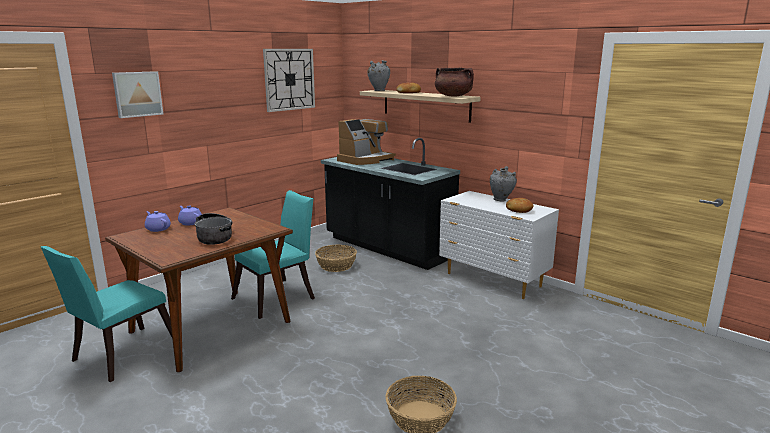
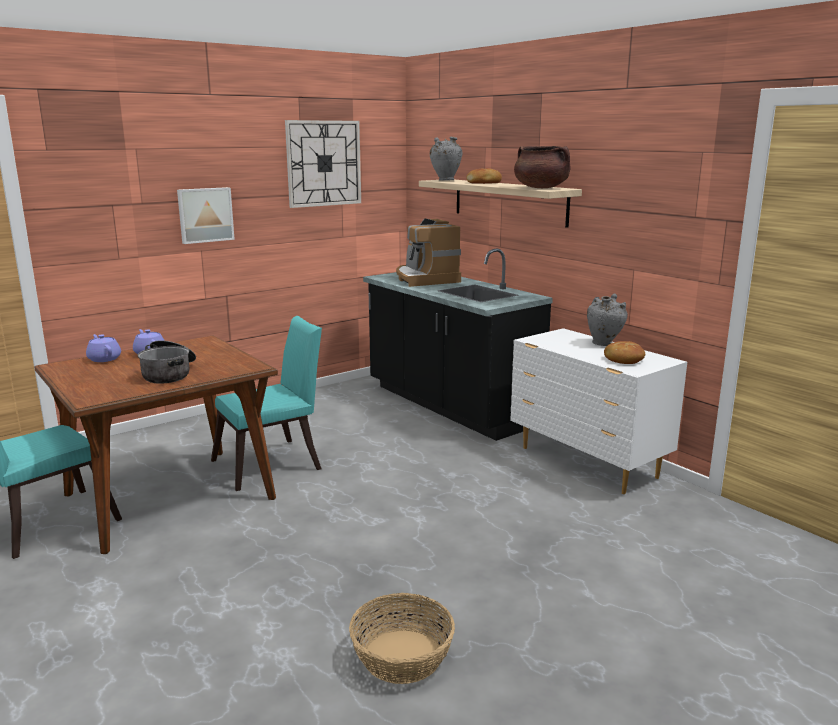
camera: 10 degrees right, 0 degrees up
(137, 94) = (103, 178): picture -> picture (205, 215)
(336, 265) = (369, 425): basket -> none
(365, 160) = (425, 279): coffee machine -> coffee machine turned 105 degrees clockwise

